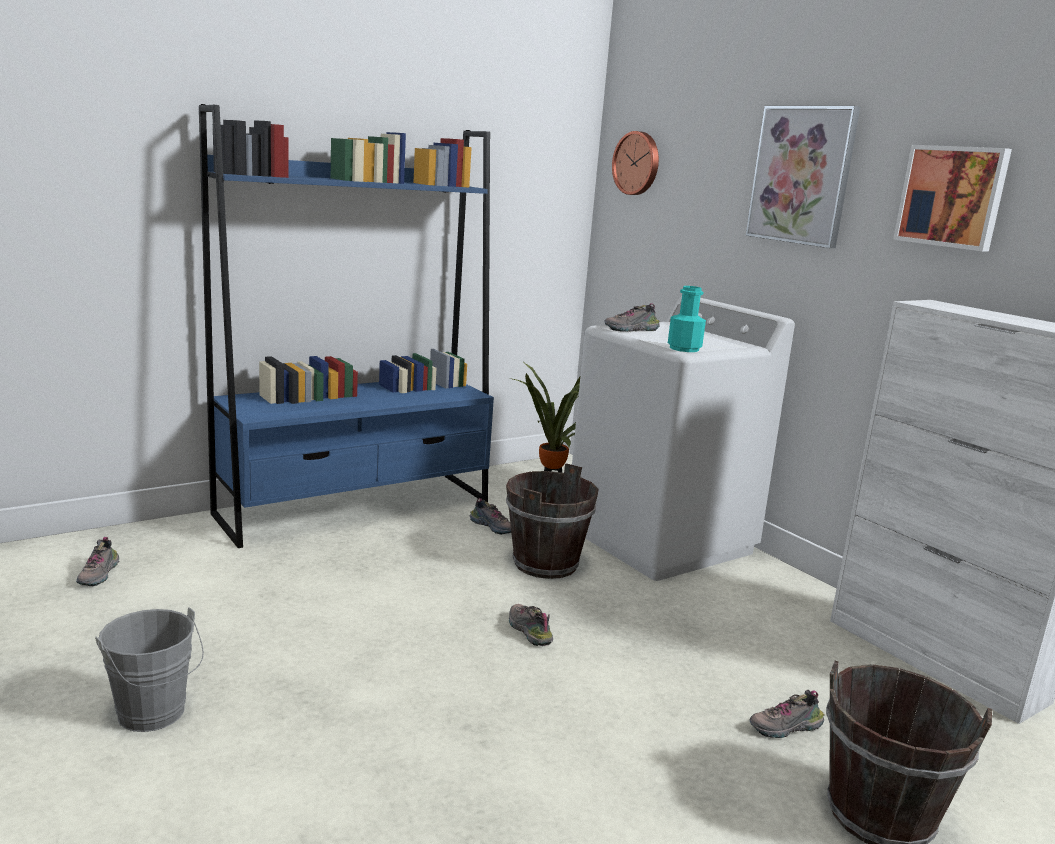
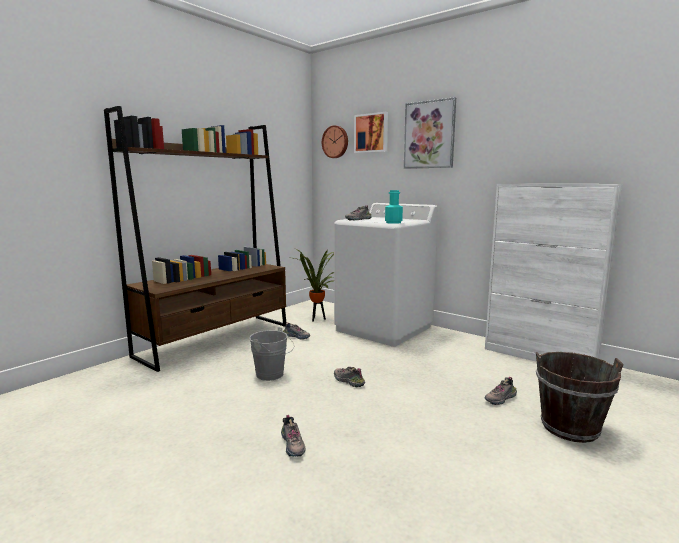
camera: 15 degrees left, 5 degrees down
(99, 575) = (73, 402): shoe -> shoe (293, 445)
(154, 716) = (155, 473): grey bucket -> grey bucket (272, 375)
(356, 507) = (216, 340): blue bookcase -> brown bookcase
(545, 564) = (335, 349): brown bucket -> none
(952, 197) = (510, 134): picture -> picture (371, 133)

